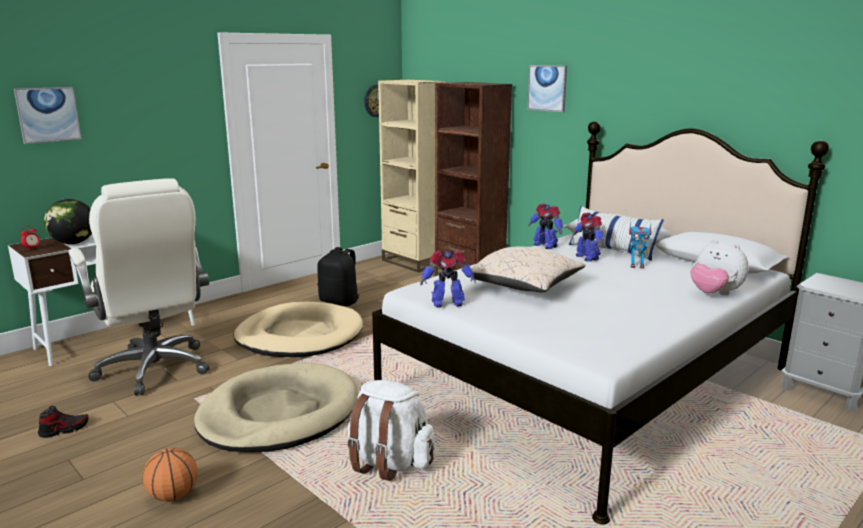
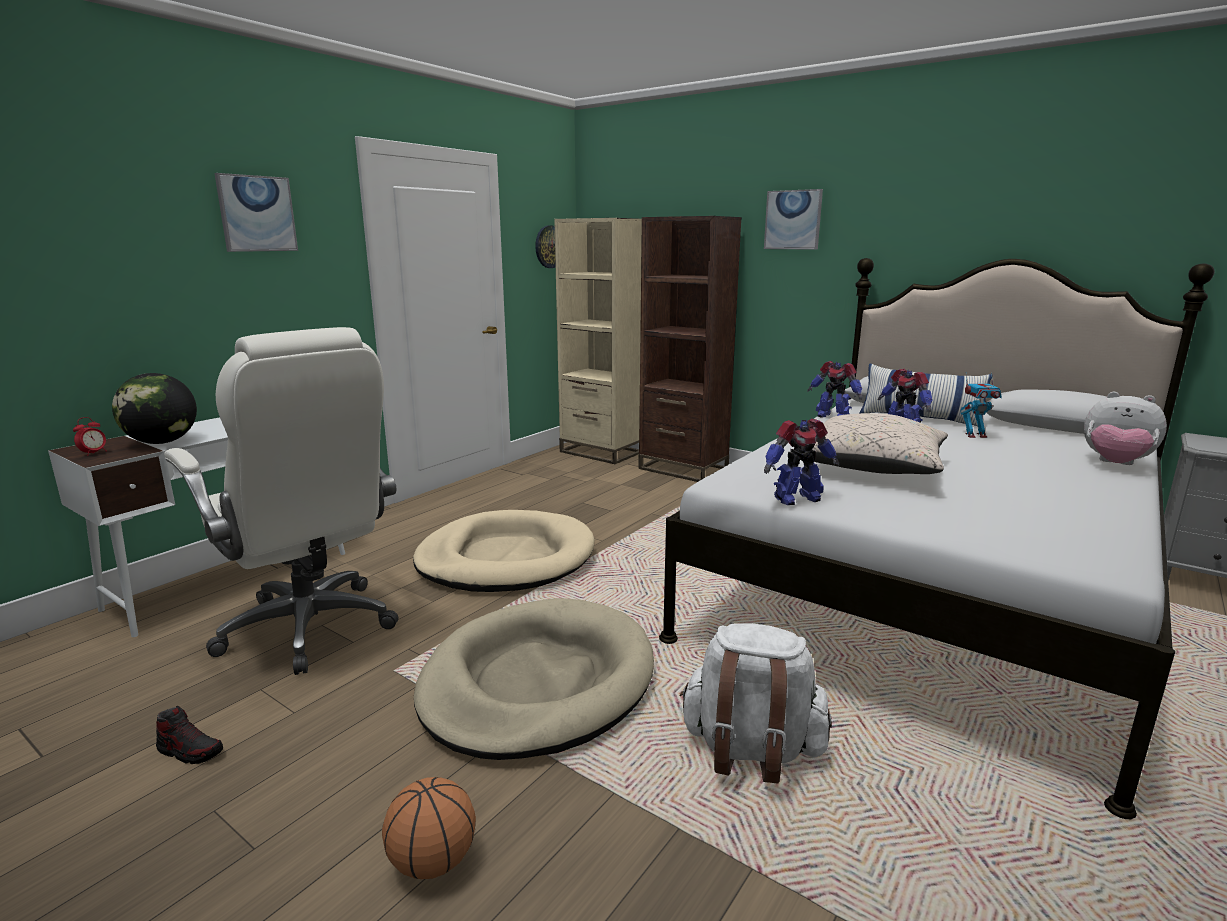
camera: 10 degrees left, 0 degrees up
(48, 114) = (107, 241): picture -> picture (257, 213)
(64, 430) = (190, 751): shoe -> shoe turned 60 degrees clockwise
(340, 301) = (535, 507): black backpack -> none

